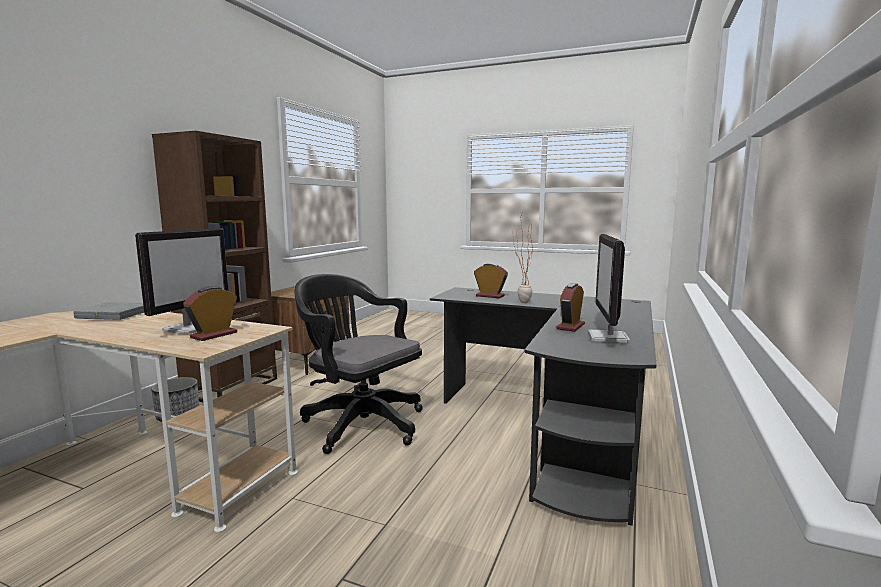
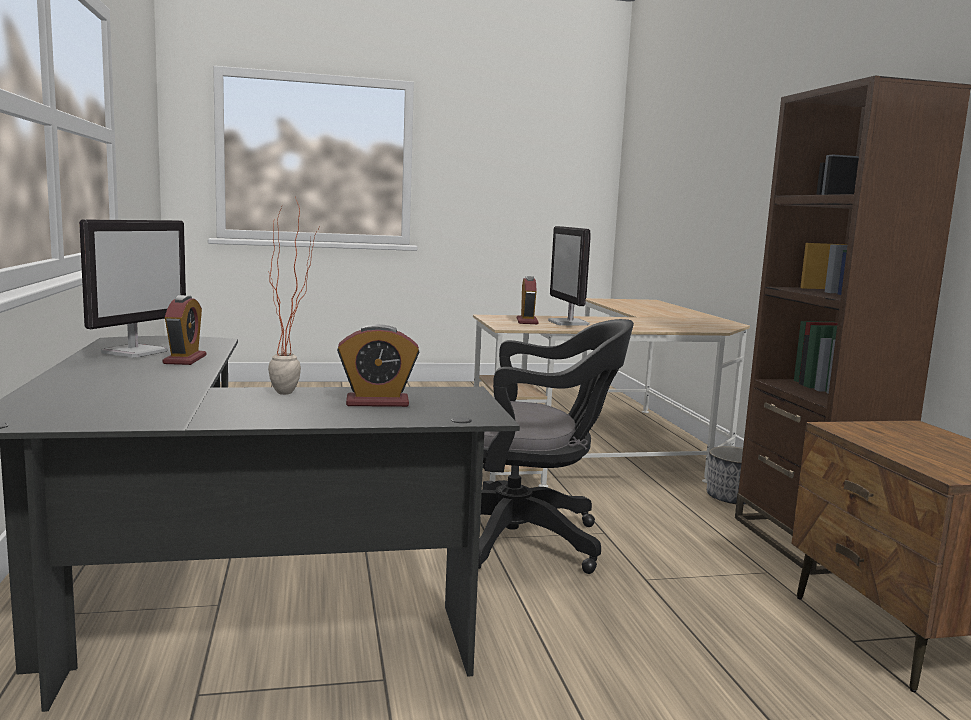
camera: 145 degrees right, 0 degrees up
(114, 315) = (687, 326): grey book -> none
(608, 337) = (135, 352): monitor -> monitor turned 45 degrees clockwise

